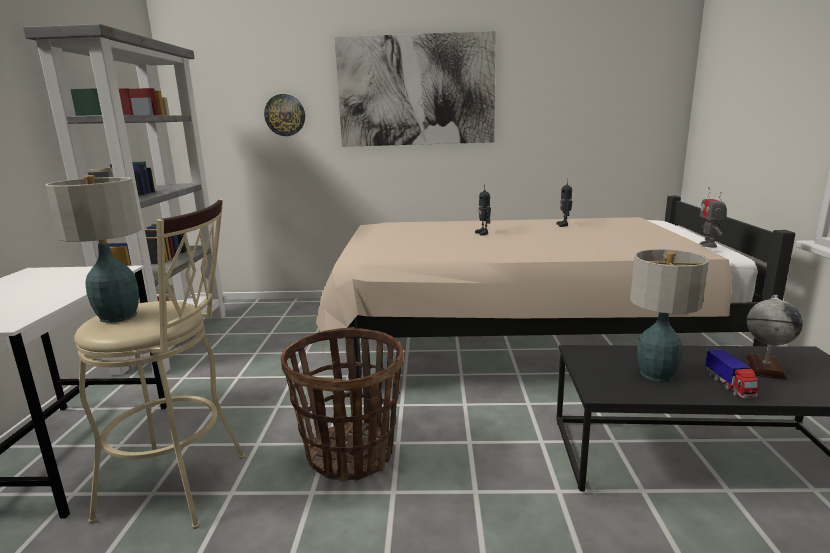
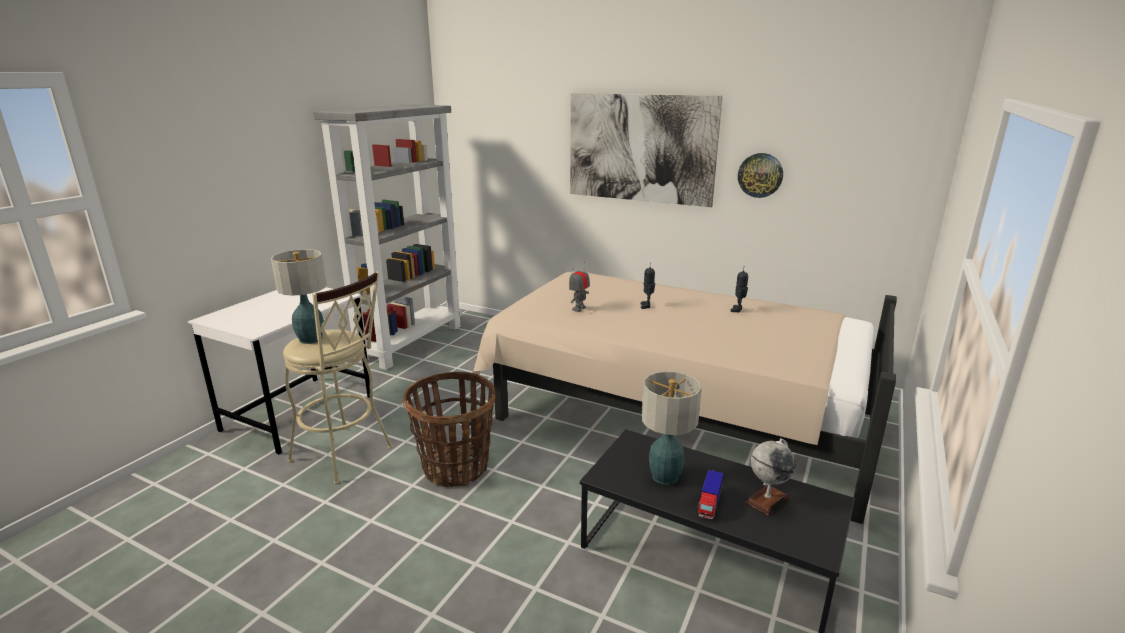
camera: 25 degrees right, 5 degrees up
(285, 115) = (526, 159): wall clock -> wall clock (760, 175)
(708, 245) = (833, 368): toy robot -> toy robot (579, 309)

